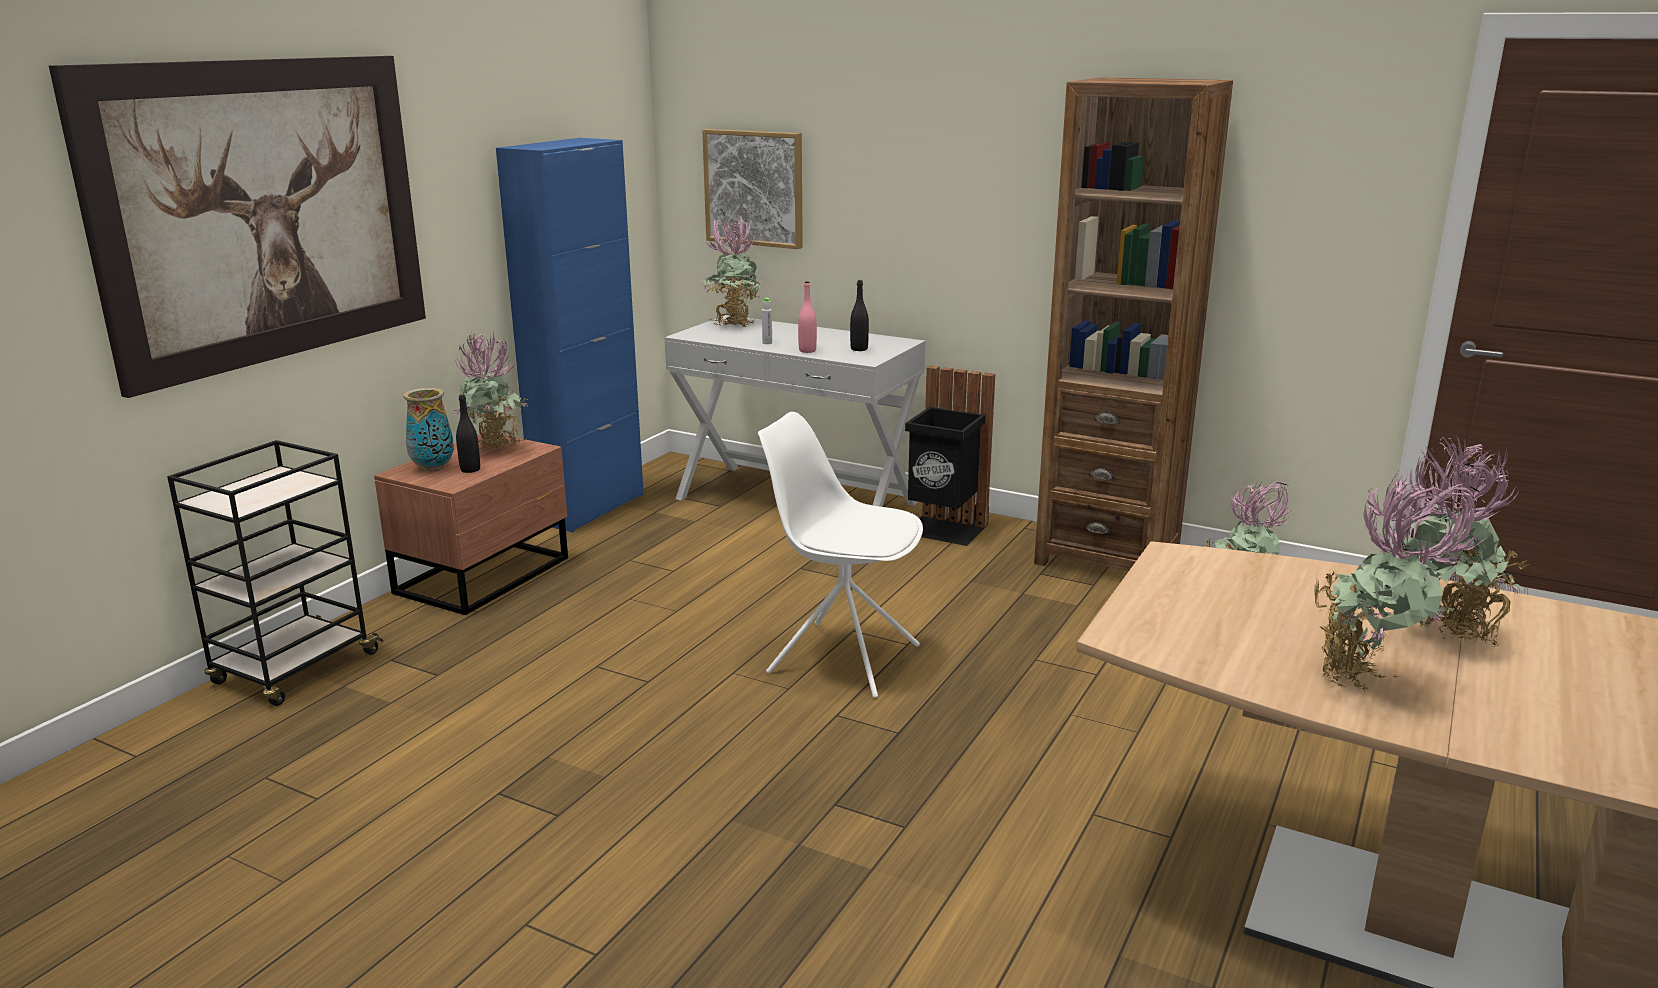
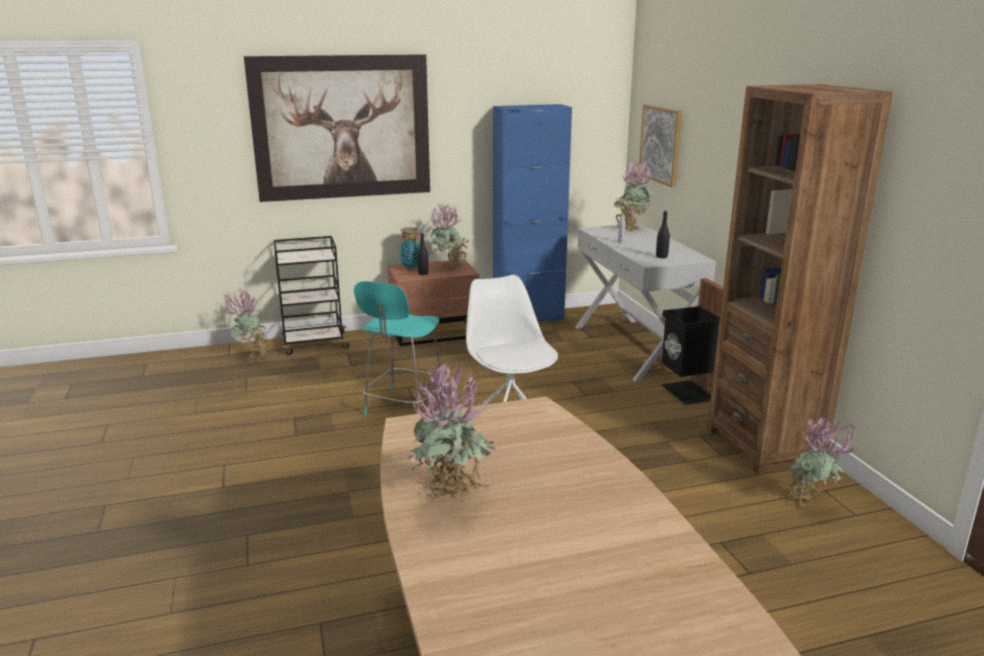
camera: 45 degrees right, 0 degrees up
(649, 697) = (403, 408): none -> turquoise chair
(807, 351) = (630, 251): pink bottle -> none
(1443, 638) = (555, 506): potted plant -> potted plant (251, 357)

